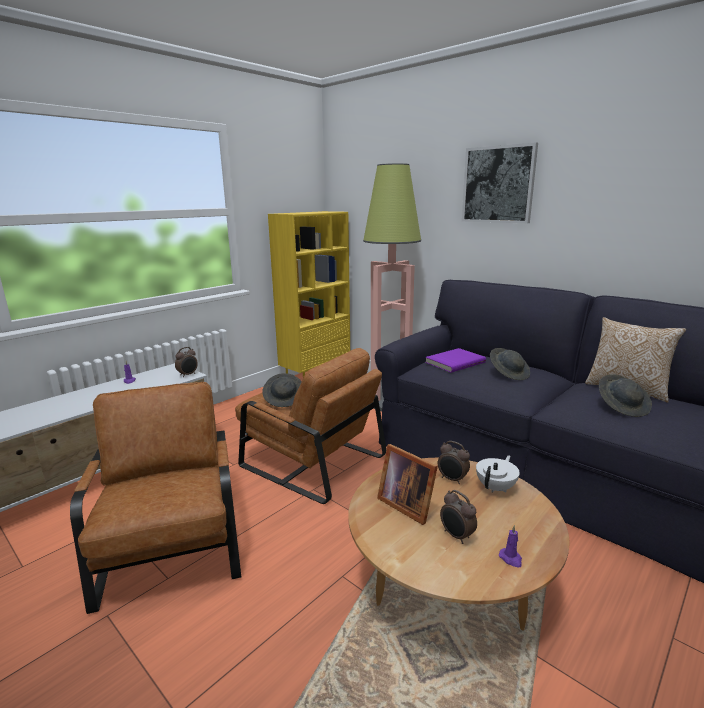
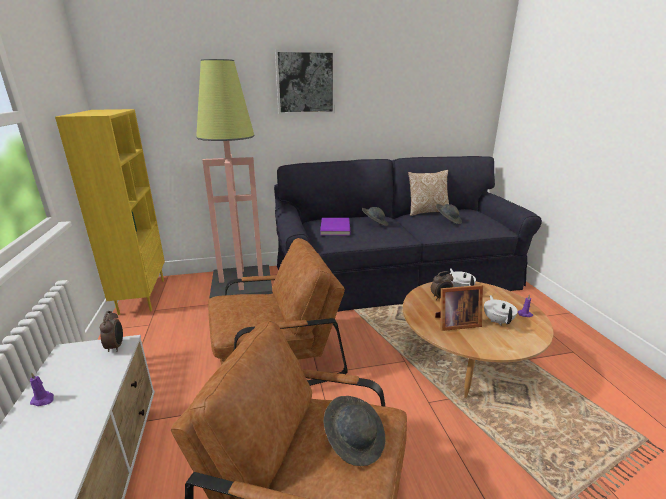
camera: 55 degrees left, 5 degrees up
(284, 399) = (251, 313): grey hat -> grey hat (355, 440)
(456, 536) = (497, 321): alarm clock -> white teapot

